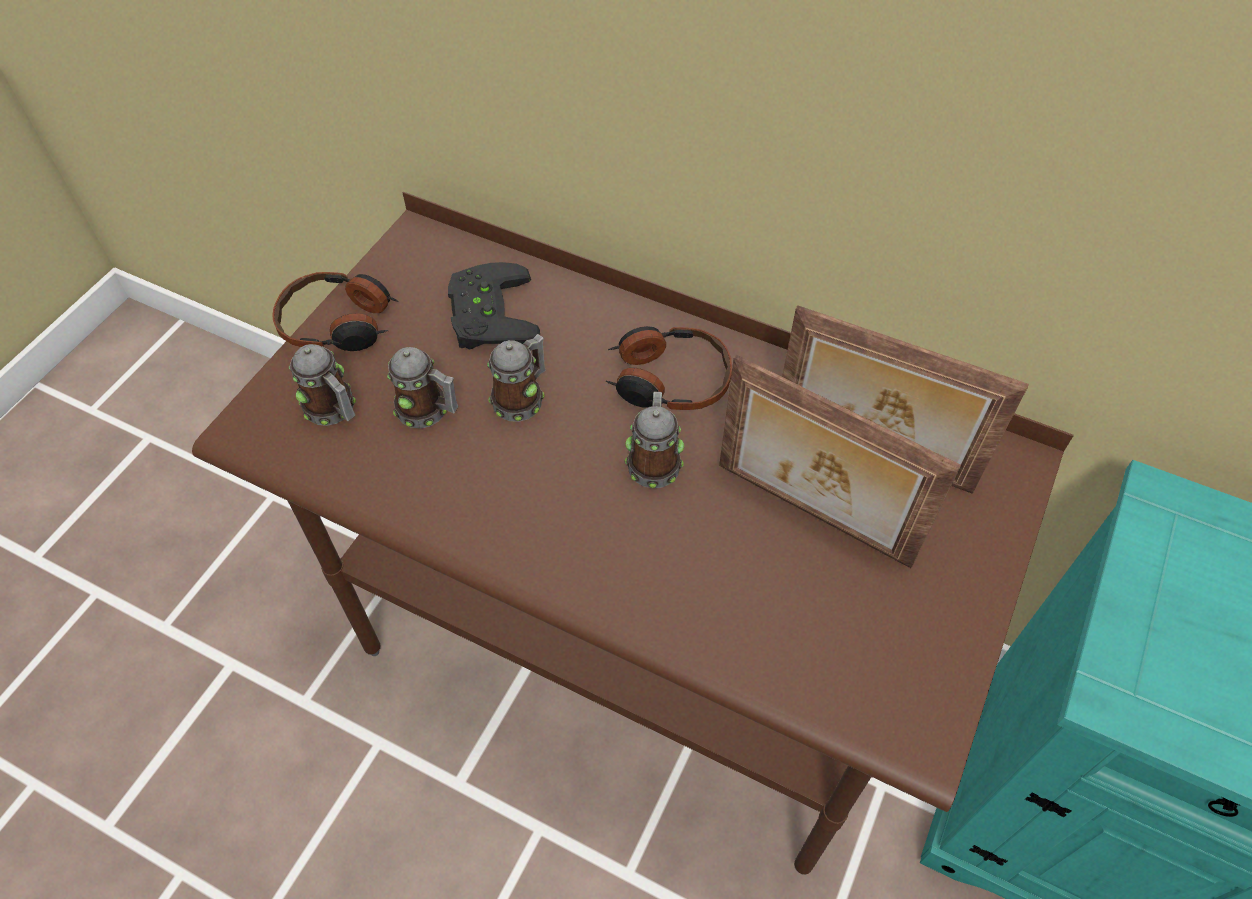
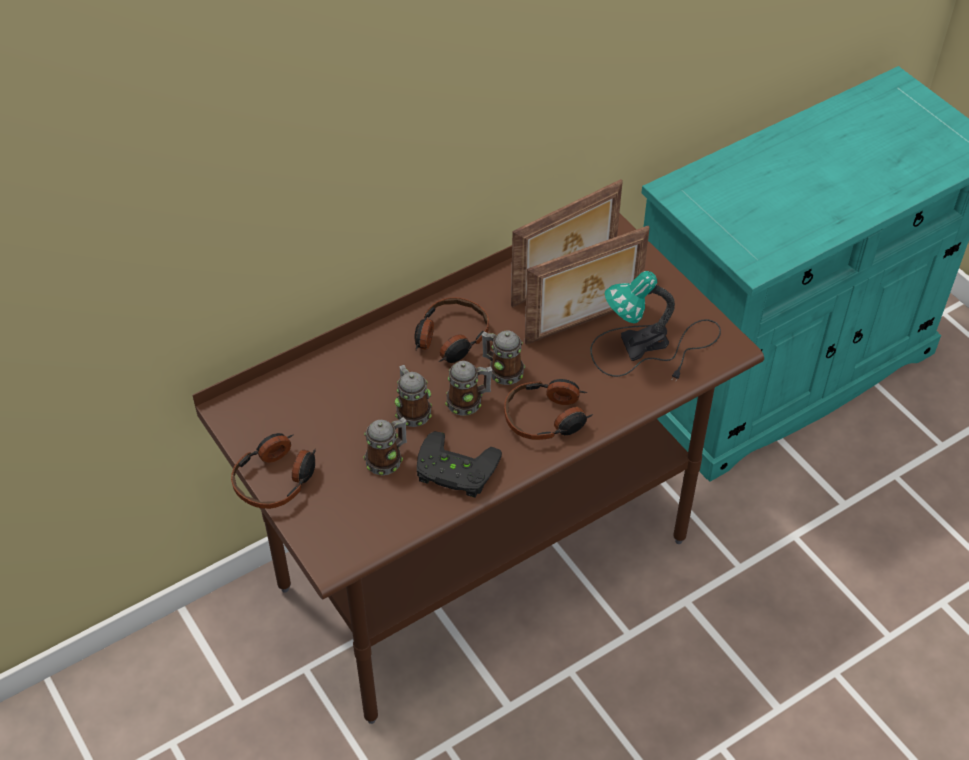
camera: 60 degrees left, 5 degrees down
(334, 410) = (350, 506): mug -> mug (468, 401)
(486, 314) = (330, 401): black game controller -> black game controller (454, 472)
(605, 552) = (547, 418): none -> headphones
(833, 628) = (652, 348): none -> table lamp

